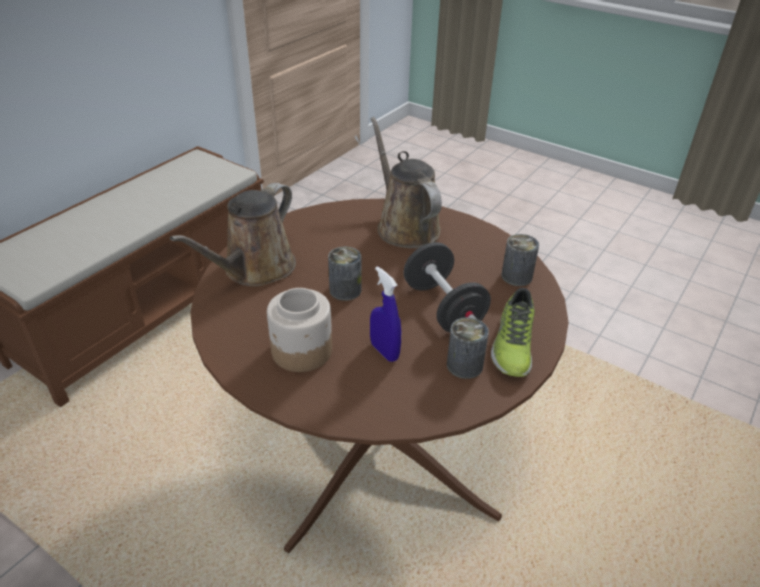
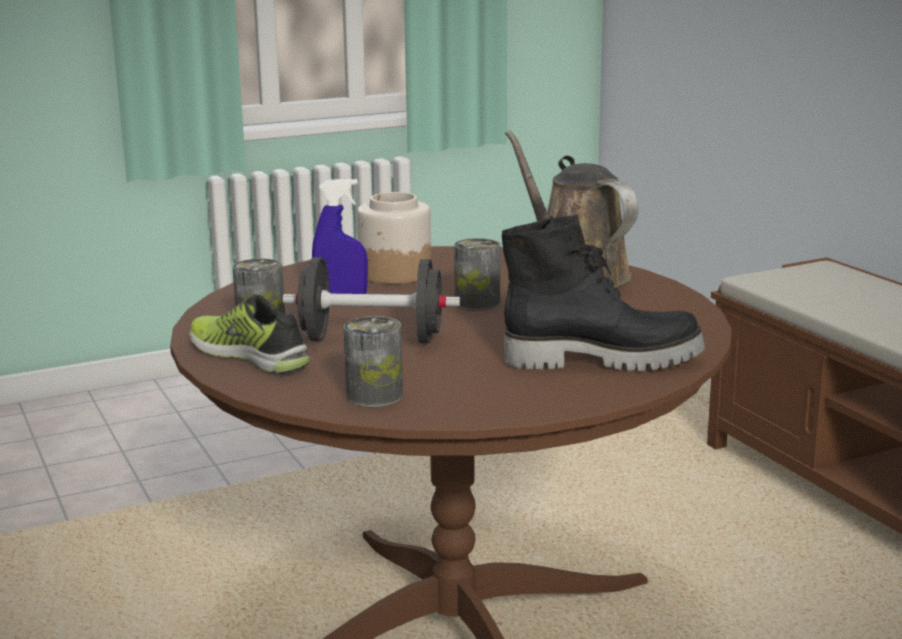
camera: 120 degrees right, 20 degrees down
(405, 226) = (602, 360): brown watering can -> black boot

